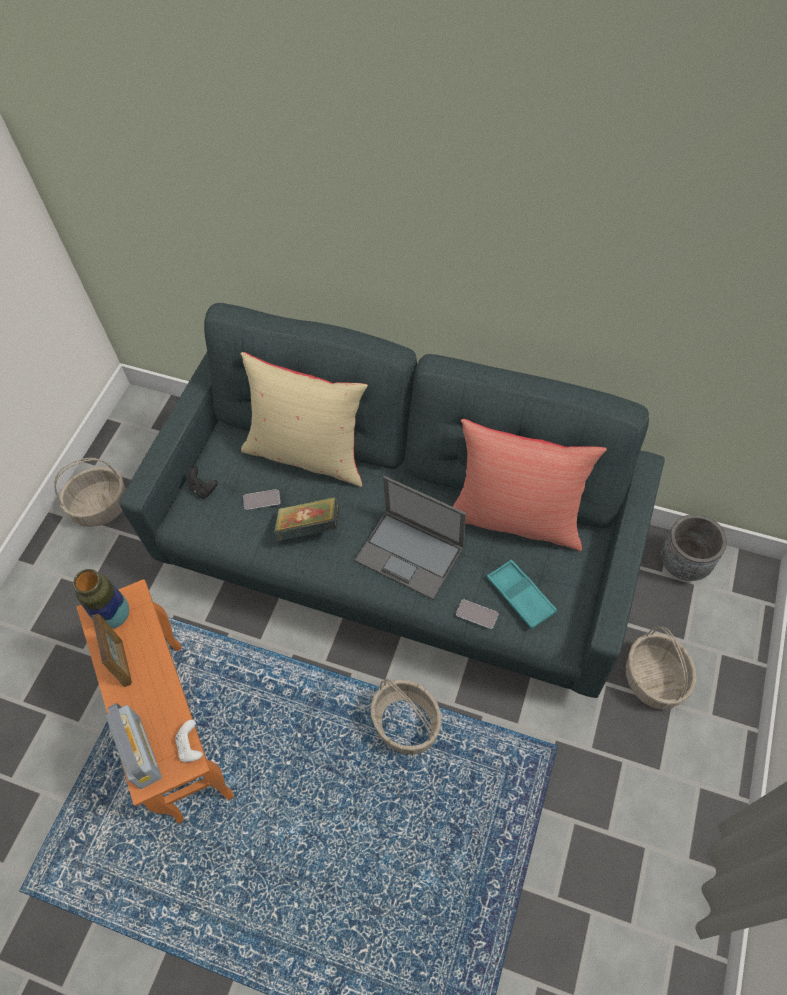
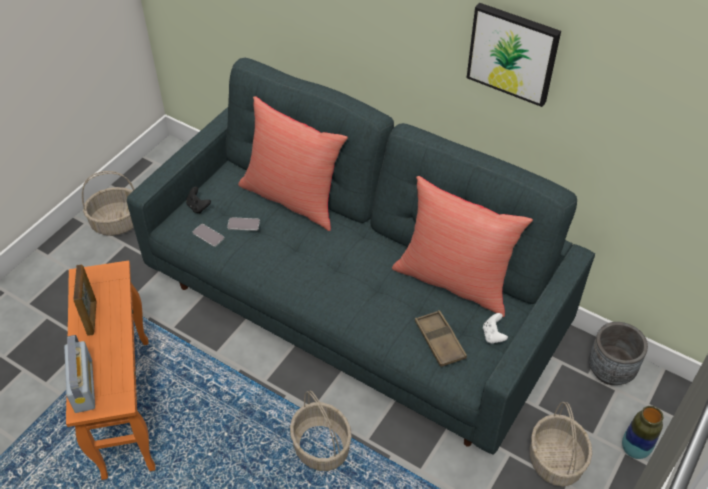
camera: 10 degrees right, 10 degrees down
(114, 616) = (96, 282): vase -> vase (634, 449)
(191, 746) = (126, 391): white game controller -> white game controller (493, 335)
(308, 453) = (293, 198): beige pillow -> red pillow
(309, 529) = (276, 253): book -> none
(411, 554) = (355, 289): laptop -> none
(477, 614) = (397, 347): phone -> phone (208, 235)
(520, 596) = (439, 341): turquoise tray -> brown tray
(556, 260) = (513, 53): none -> picture

